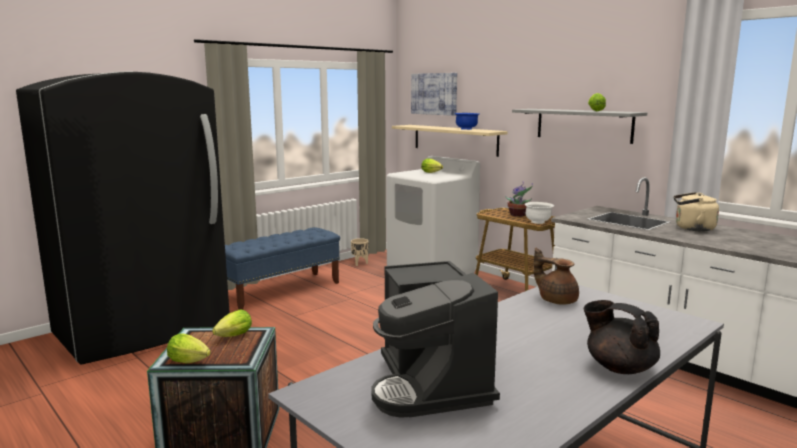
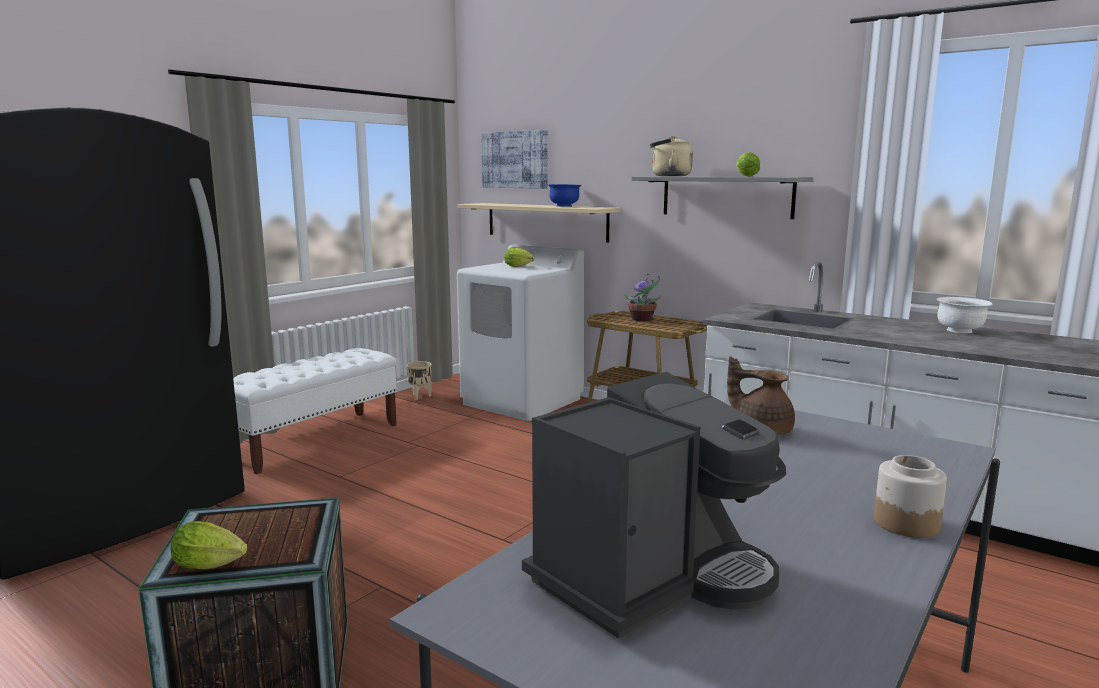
camera: 10 degrees left, 0 degrees up
(232, 337) = (274, 519): lettuce -> none
(281, 290) = (314, 440): blue bench -> white bench
(431, 385) = (652, 577): coffee machine -> coffee machine turned 105 degrees counterclockwise
(538, 222) = (673, 327): white bowl -> white bowl (959, 331)
(619, 367) = (905, 523): black teapot -> jar
(692, 228) = (887, 326): beige kettle -> beige kettle (668, 176)

